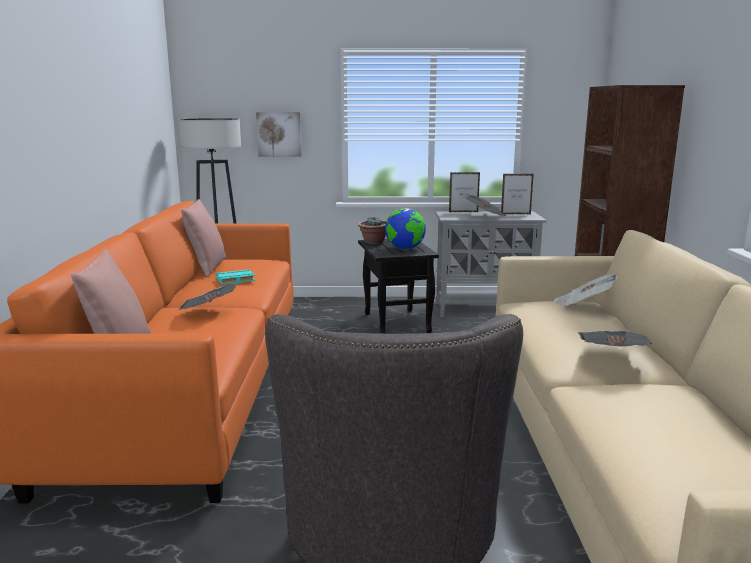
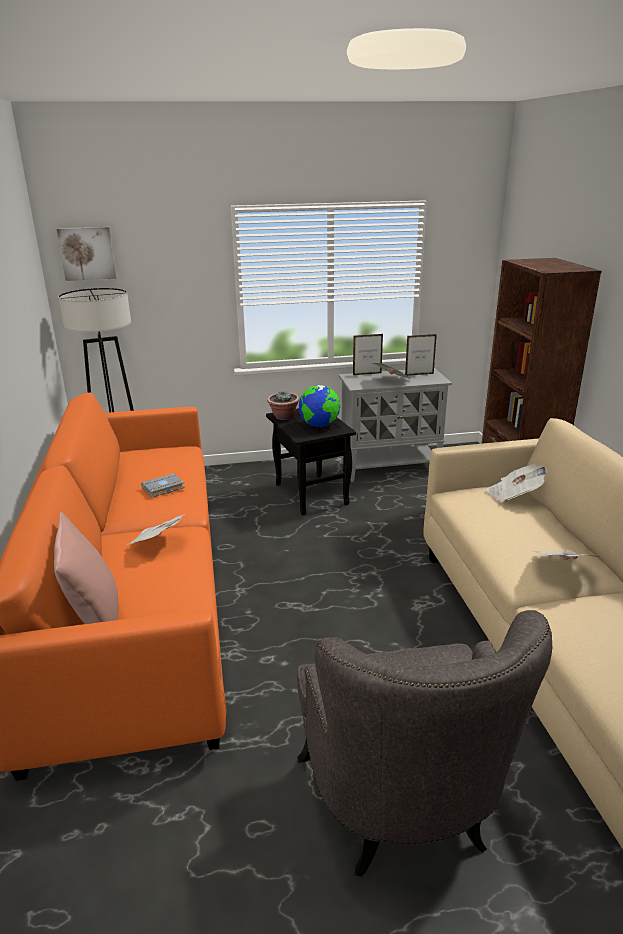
camera: 10 degrees left, 10 degrees up
(207, 267) = (122, 469): pink pillow -> none
(235, 280) = (163, 489): turquoise book -> grey book
(279, 134) = (168, 301): picture -> picture (87, 253)

